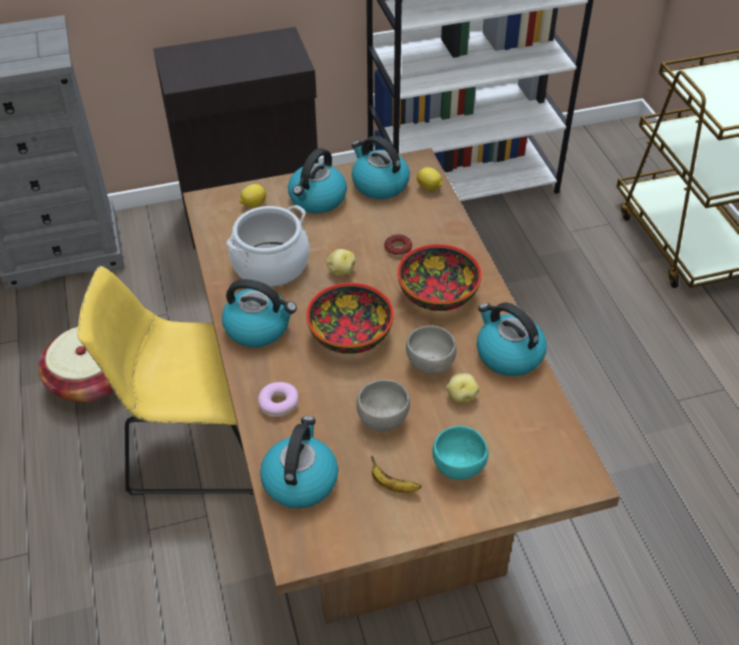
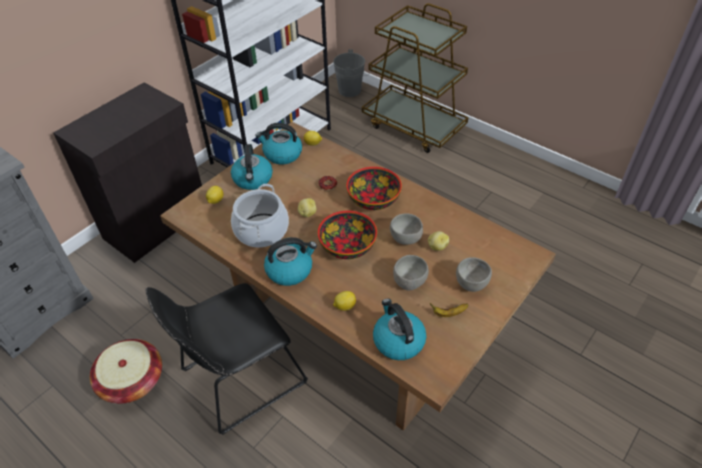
camera: 35 degrees left, 0 degrees up
(195, 444) = (239, 379): yellow chair -> black chair
(279, 403) = (344, 306): donut -> lemon
(460, 468) = (472, 284): turquoise bowl -> grey bowl
(508, 354) = (439, 212): kettle -> none
(635, 152) = (352, 90): none -> grey bucket

